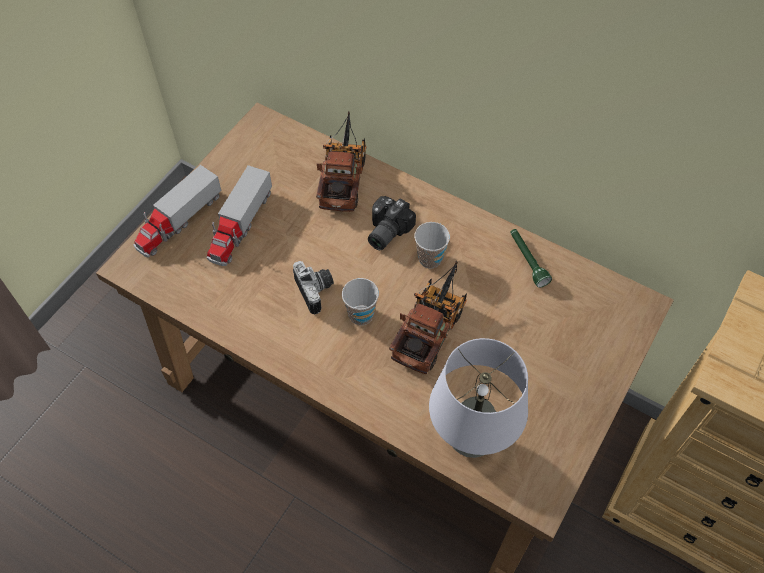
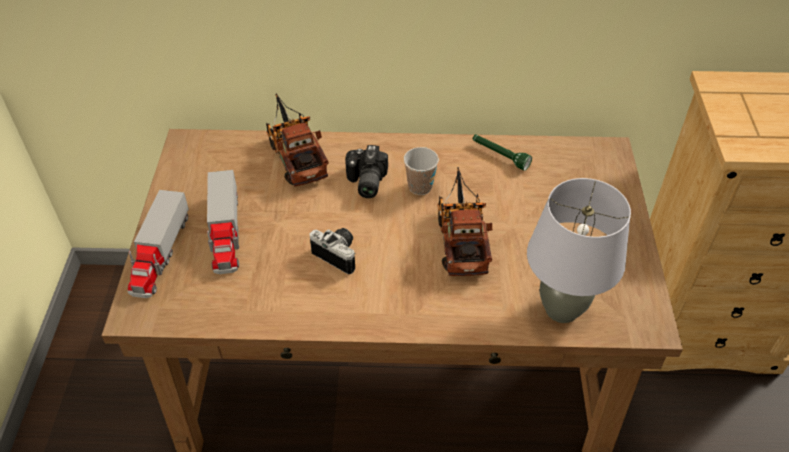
camera: 30 degrees left, 10 degrees down
(361, 315) = (393, 255): cup -> none

